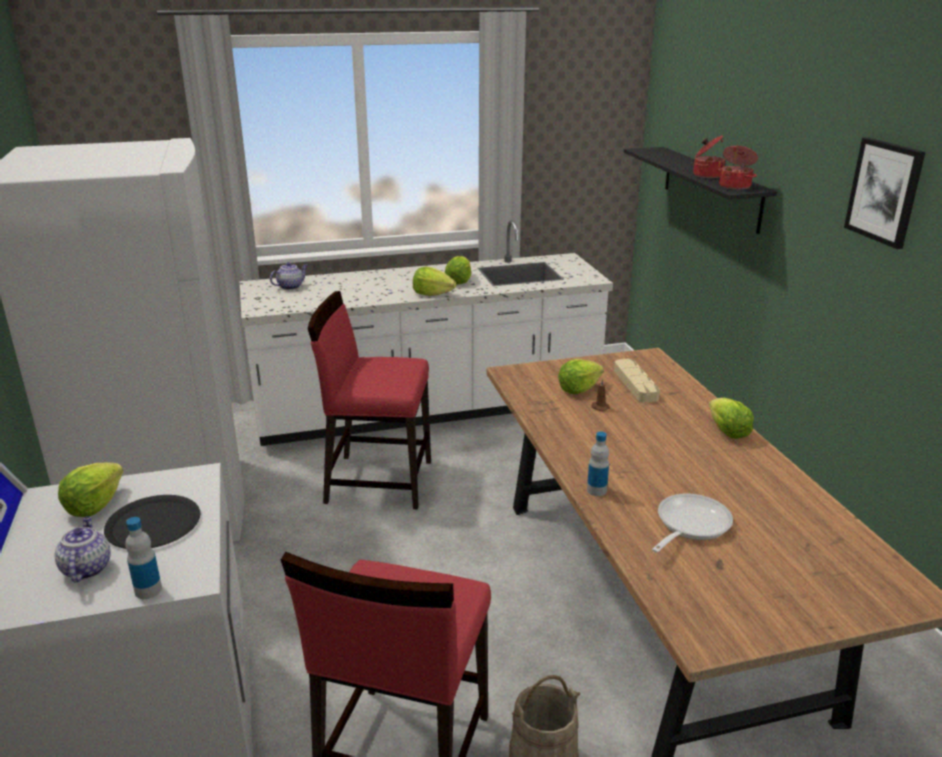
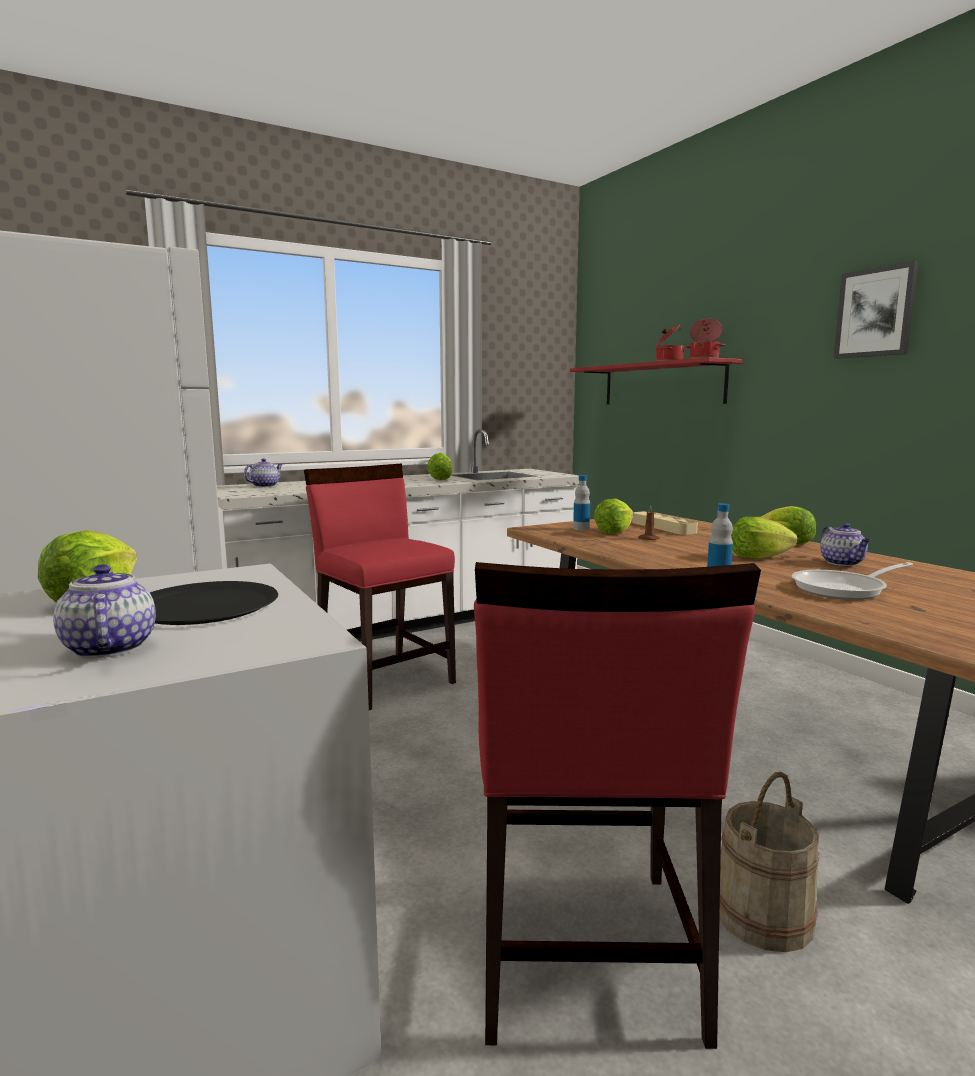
camera: 15 degrees left, 15 degrees down
(148, 590) = (239, 656): bottle -> bottle (581, 528)
(378, 481) = (385, 678): red chair -> red chair turned 60 degrees clockwise
(432, 294) = (421, 484): lettuce -> lettuce (758, 557)
(689, 525) = (844, 589): frying pan -> frying pan turned 135 degrees counterclockwise
(711, 188) = (662, 384): black shelf -> red shelf
(740, 479) = (843, 563): none -> teapot

